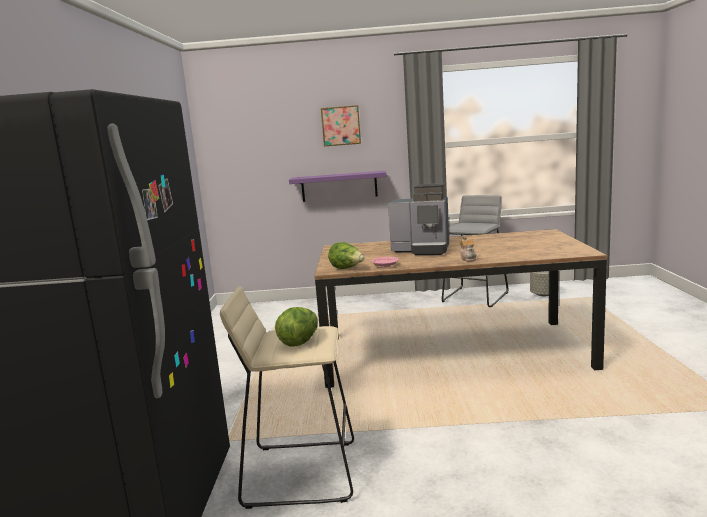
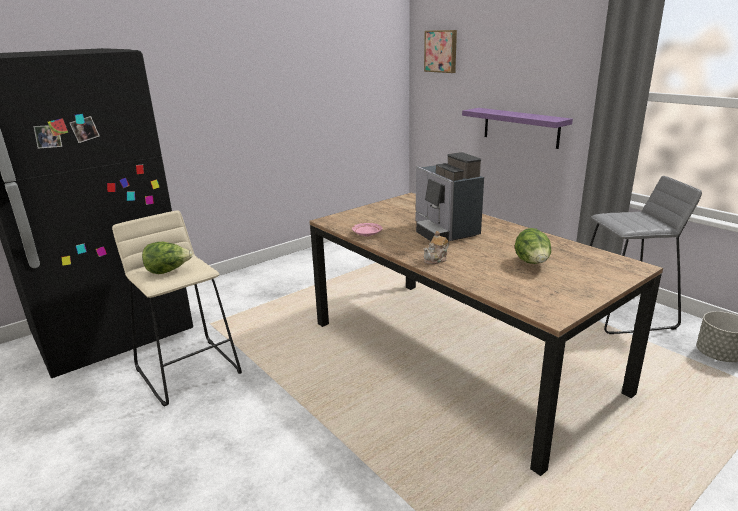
camera: 50 degrees right, 10 degrees up
(341, 126) = (534, 54): picture -> picture (441, 51)
(347, 269) = (340, 224): lettuce -> lettuce (532, 263)

